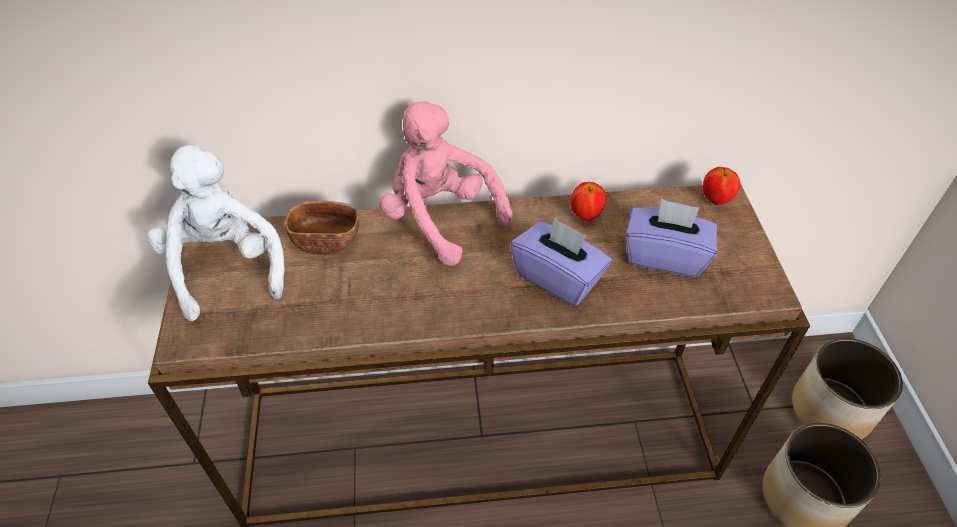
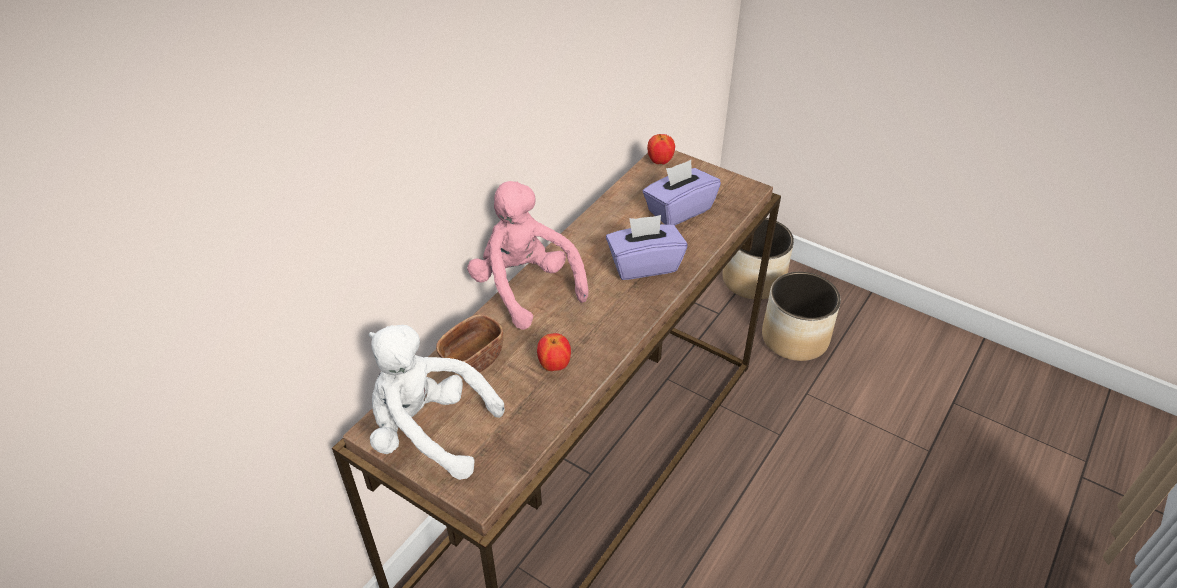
camera: 50 degrees left, 5 degrees down
(440, 218) = (525, 287): pink plush toy -> pink plush toy turned 60 degrees clockwise
(585, 215) = (606, 220): apple -> apple (554, 365)

